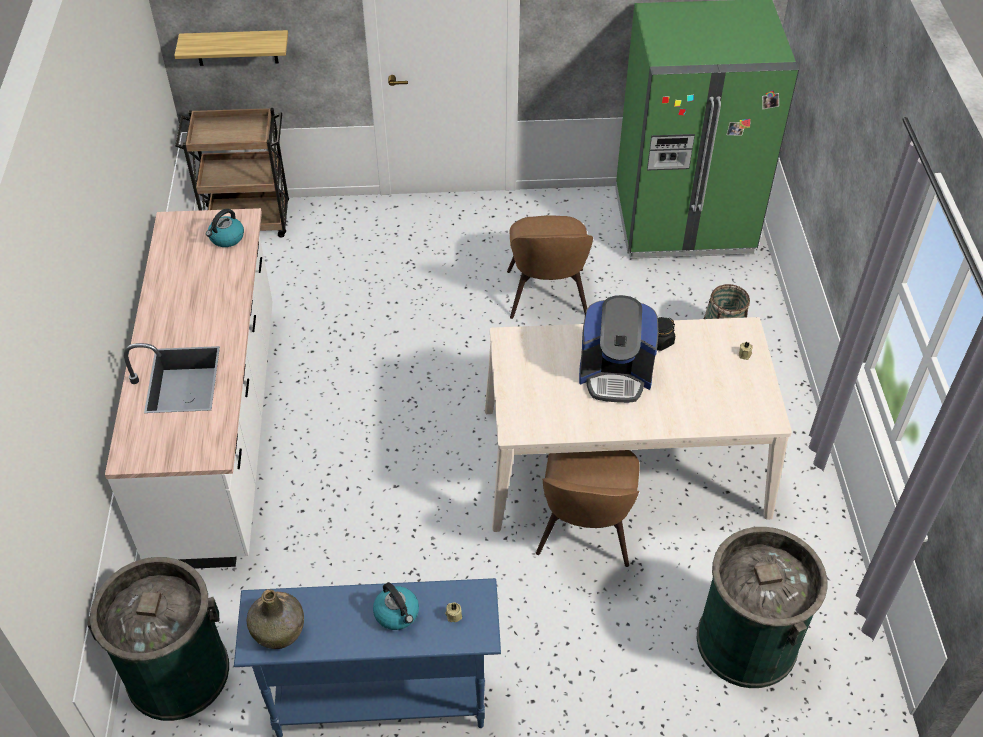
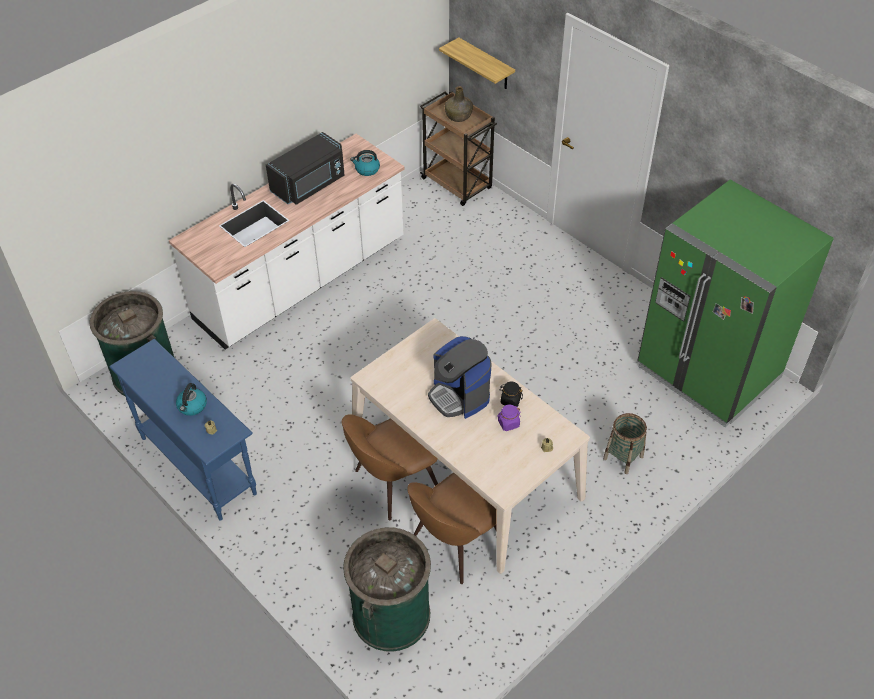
camera: 50 degrees right, 0 degrees up
(186, 296) = (310, 185): none -> black microwave
(279, 629) = (143, 368): green bottle -> green bottle (459, 116)
(547, 296) = (557, 348): brown chair -> brown chair (456, 543)
(687, 362) = (508, 423): none -> purple jar

